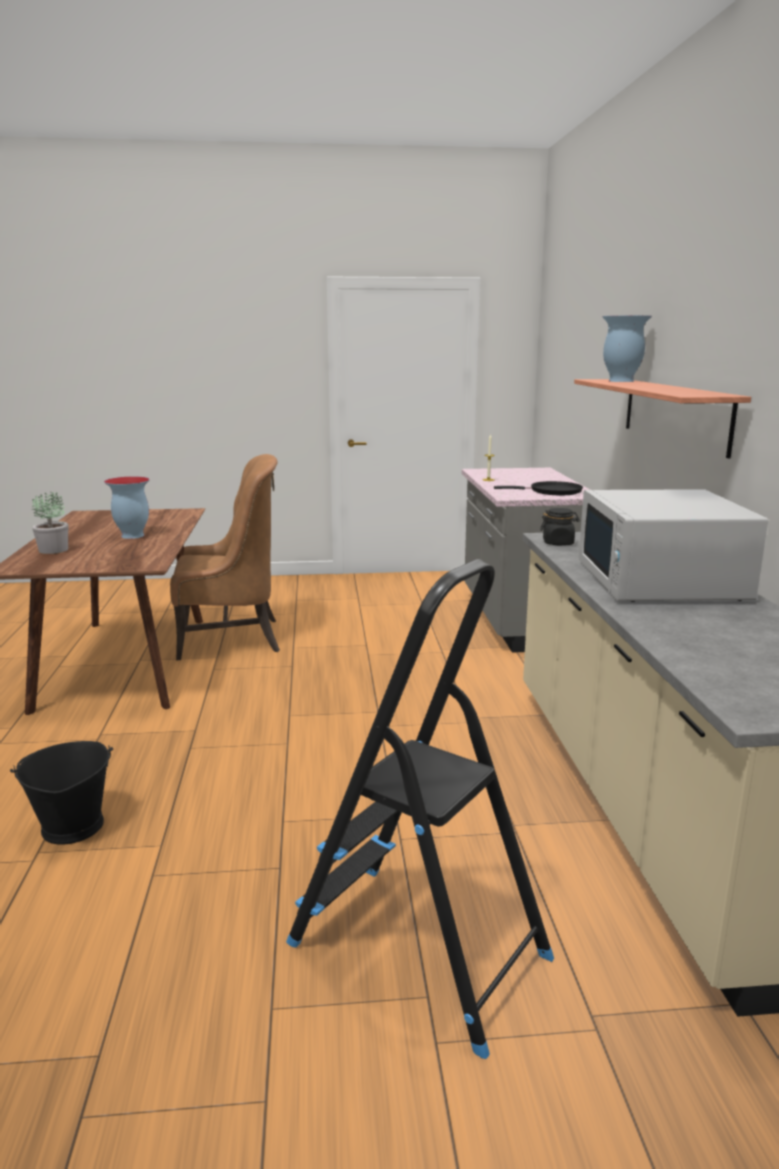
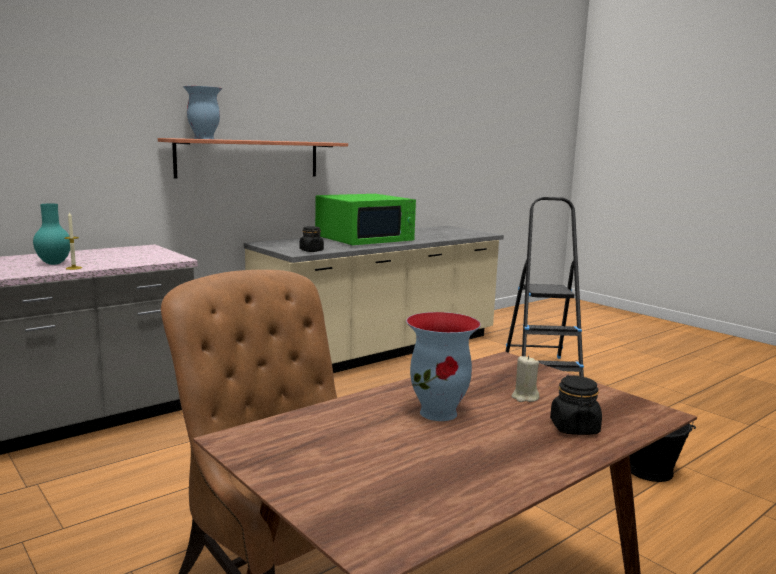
camera: 125 degrees left, 5 degrees down
(54, 550) = (574, 428): potted plant -> black jar
(101, 552) = (524, 397): none -> beige candle
(512, 478) = (54, 263): none -> turquoise vase
(552, 492) = (138, 252): black frying pan -> none
(659, 582) = (365, 239): white microwave -> green microwave

